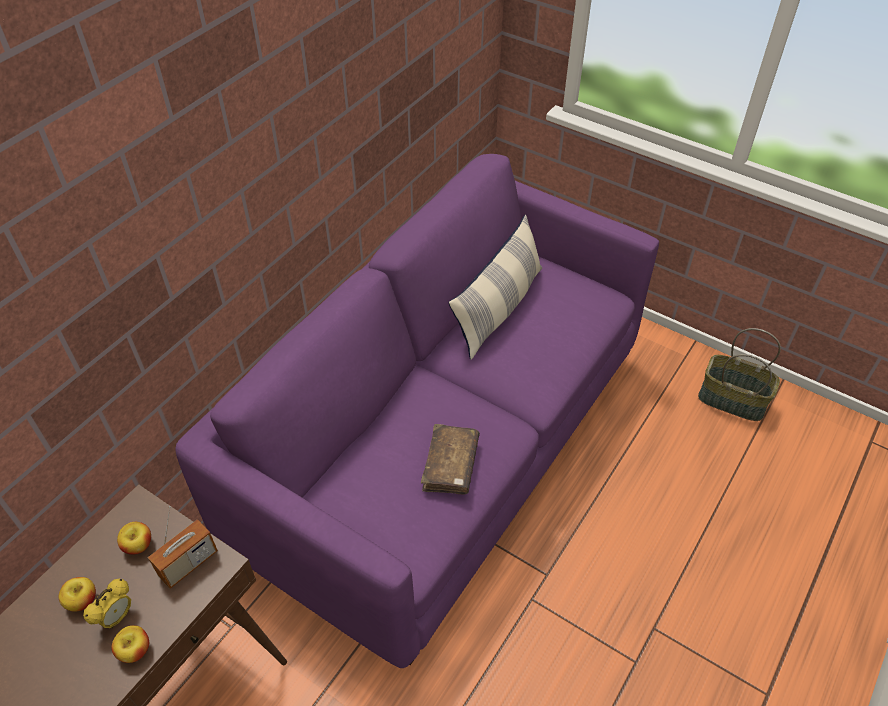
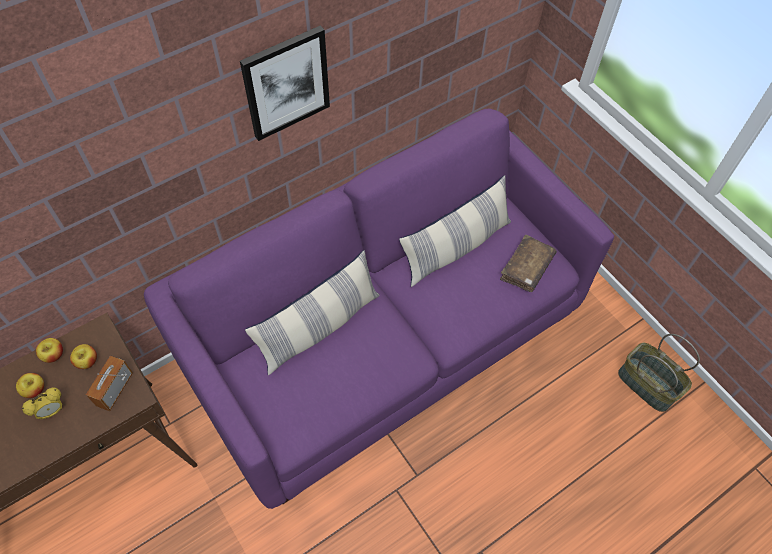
camera: 20 degrees right, 10 degrees up
(135, 650) = (54, 441): apple -> apple (54, 355)
(188, 564) = (114, 389): radio -> radio turned 135 degrees clockwise
(292, 145) = (286, 83): none -> picture
(390, 431) = (319, 327): none -> pillow
(450, 465) = (351, 374): brown book -> brown book (526, 268)

